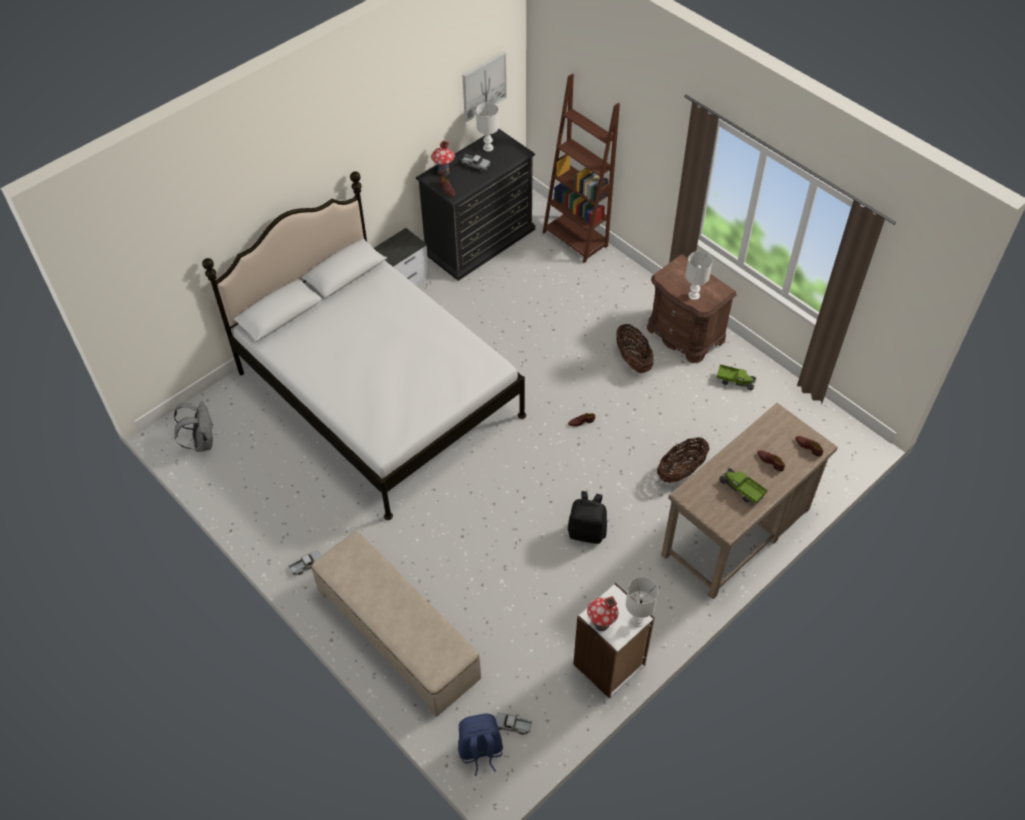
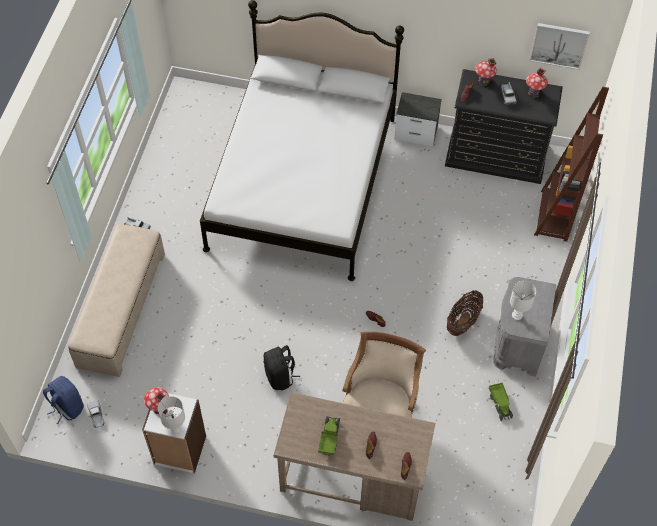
camera: 55 degrees right, 5 degrees up
(202, 442) = (189, 112): grey backpack -> none
(488, 147) = (534, 93): white table lamp -> toy house
(681, 471) = (380, 410): basket -> office chair
(683, 336) = (517, 343): brown nightstand -> grey nightstand

